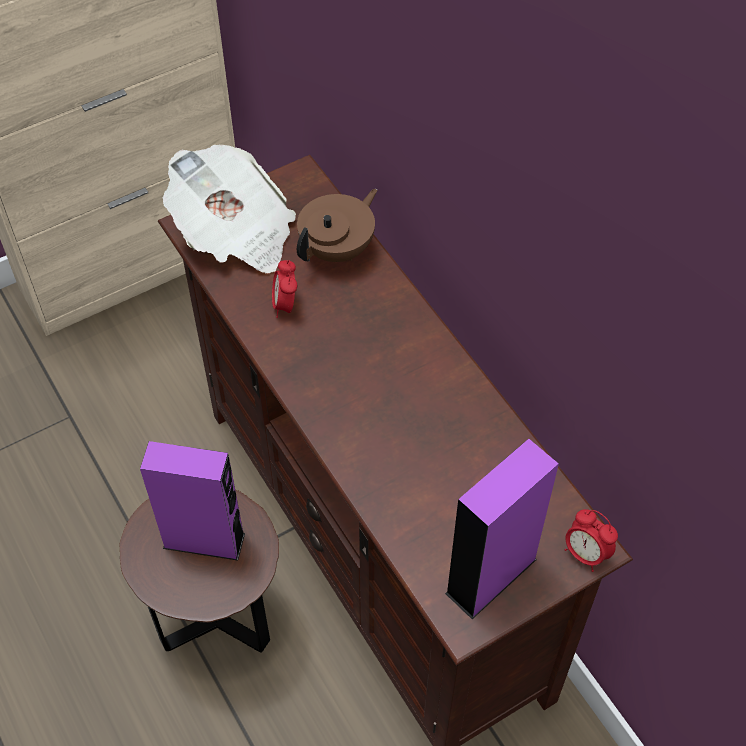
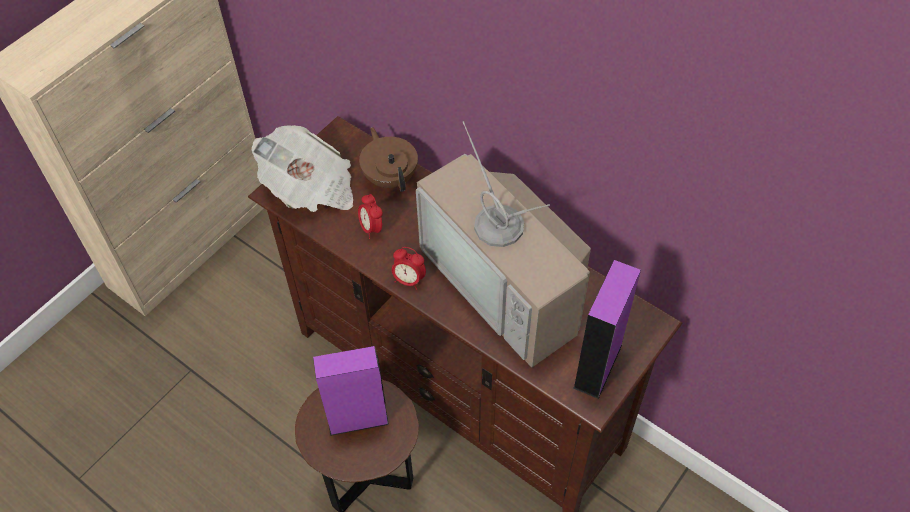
camera: 20 degrees left, 0 degrees up
(338, 249) = (390, 177): brown teapot -> brown teapot turned 45 degrees counterclockwise
(423, 430) = (508, 284): none -> television
(585, 553) = (651, 329): alarm clock -> alarm clock (409, 280)

